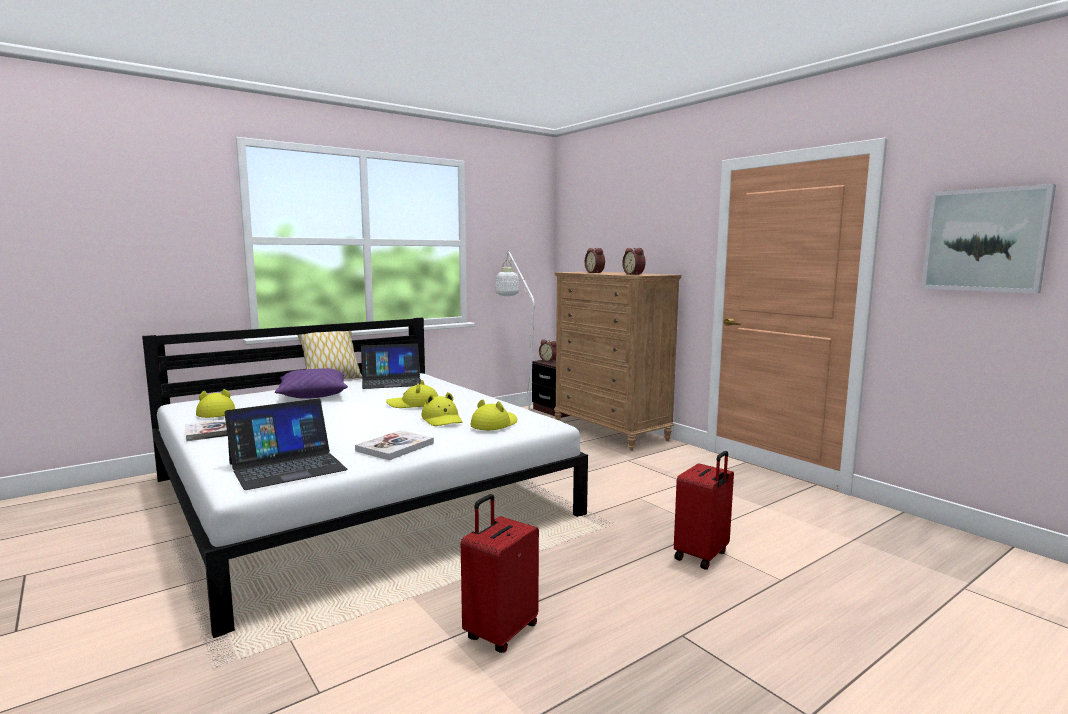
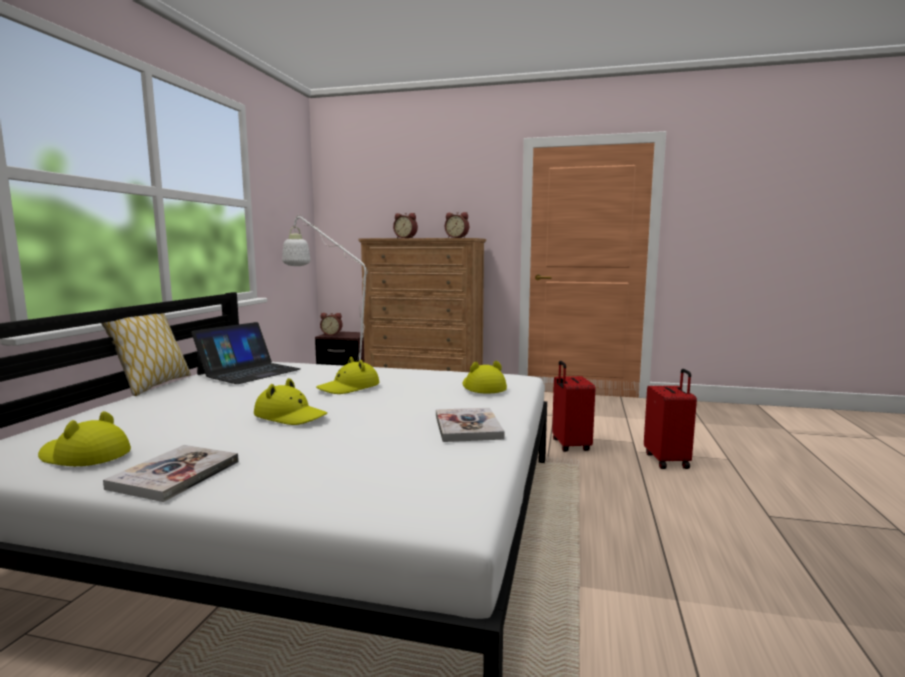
camera: 40 degrees left, 0 degrees up
(287, 466) = (428, 479): laptop -> none
(312, 395) = (178, 403): purple pillow -> none
(442, 420) = (423, 394): yellow hat -> yellow hat (290, 416)
(500, 632) = (693, 574): red suitcase -> red suitcase (569, 445)
(984, 240) = (735, 206): picture -> none

